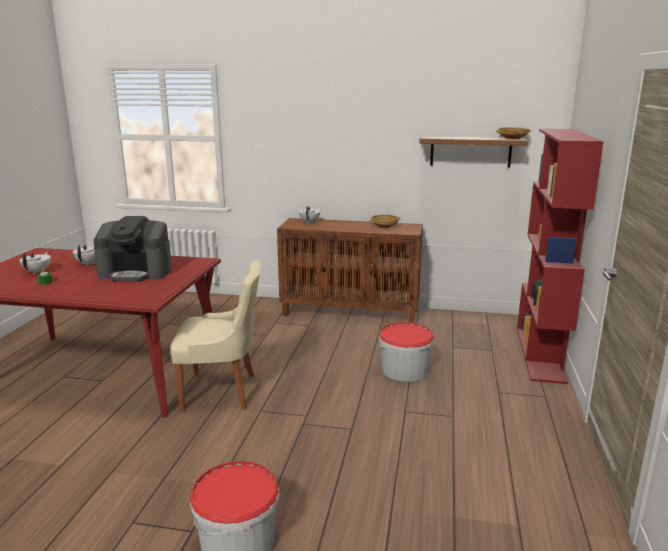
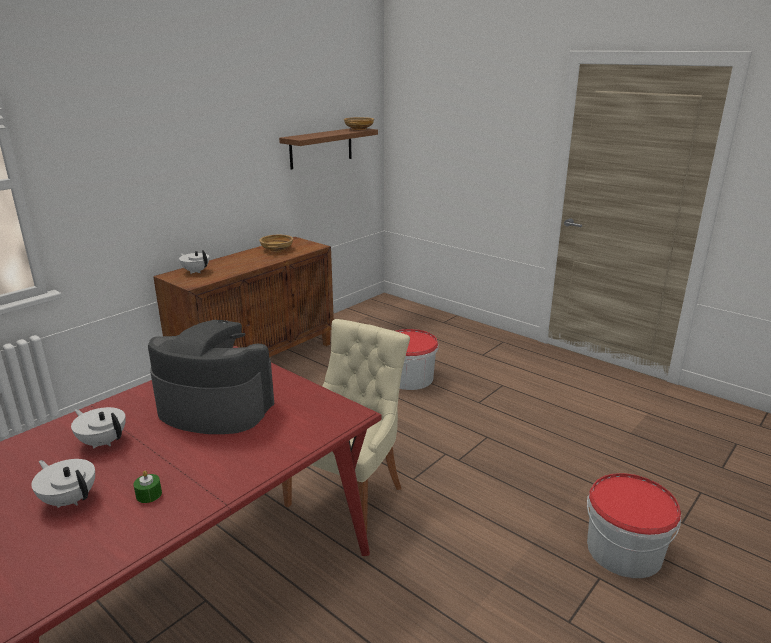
camera: 60 degrees left, 5 degrees up
(136, 272) = (215, 407): coffee machine -> coffee machine turned 105 degrees counterclockwise
(540, 354) = (442, 318): red bookcase -> none

